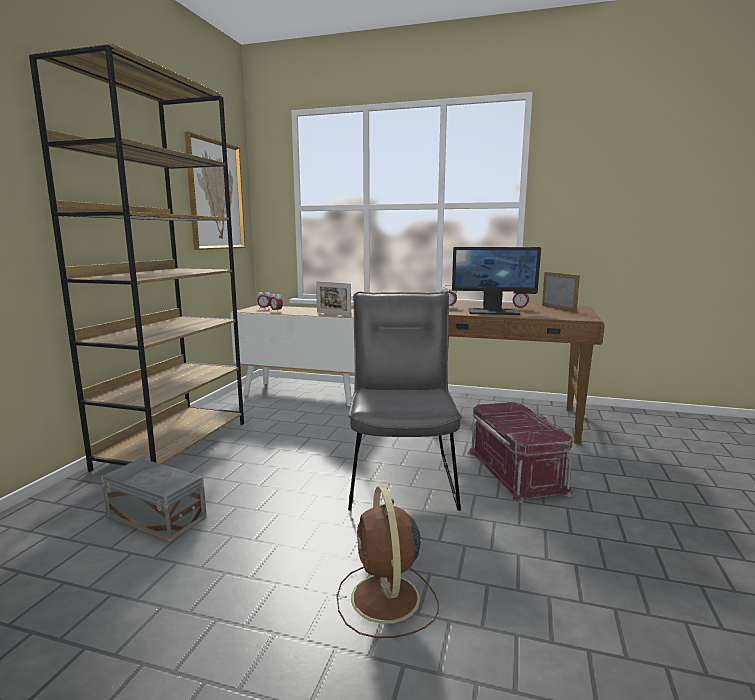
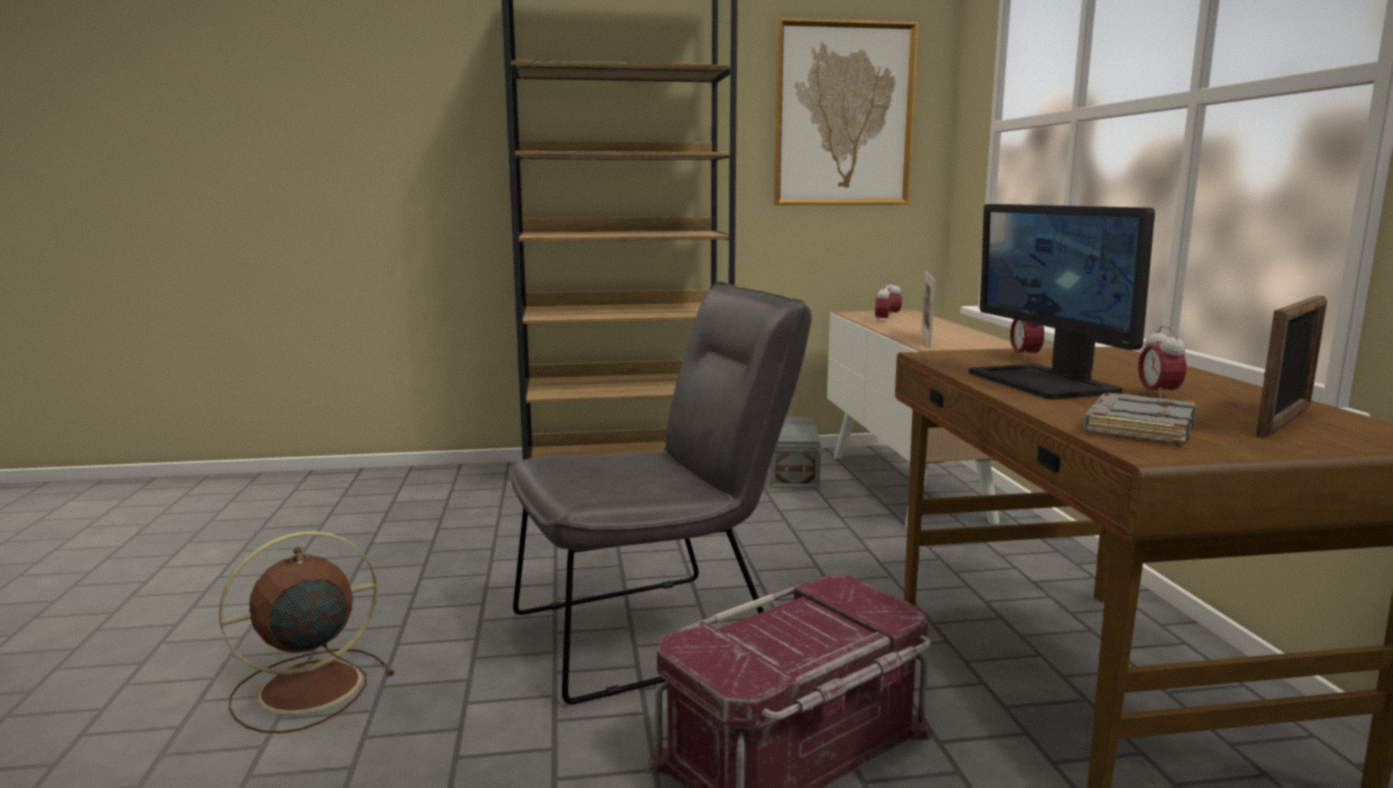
camera: 65 degrees right, 0 degrees up
(156, 516) = (451, 519): grey storage box -> grey storage box (793, 472)
(560, 315) = (1137, 427): none -> grey book

